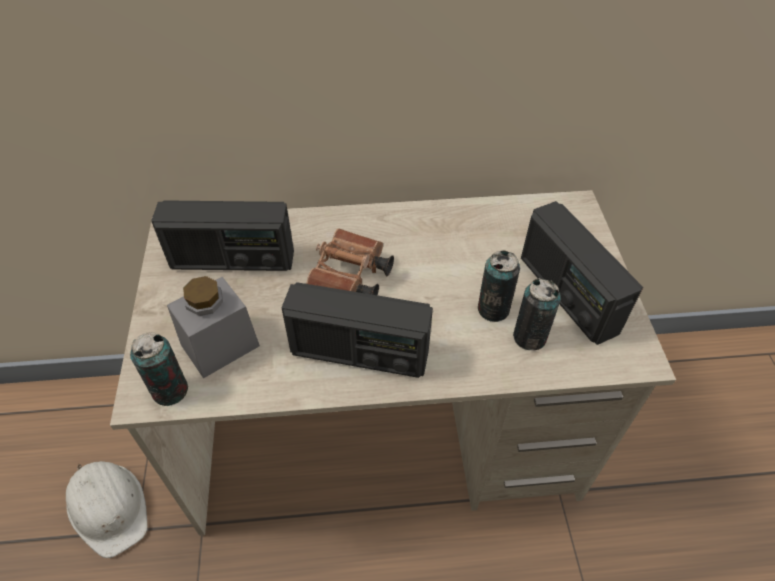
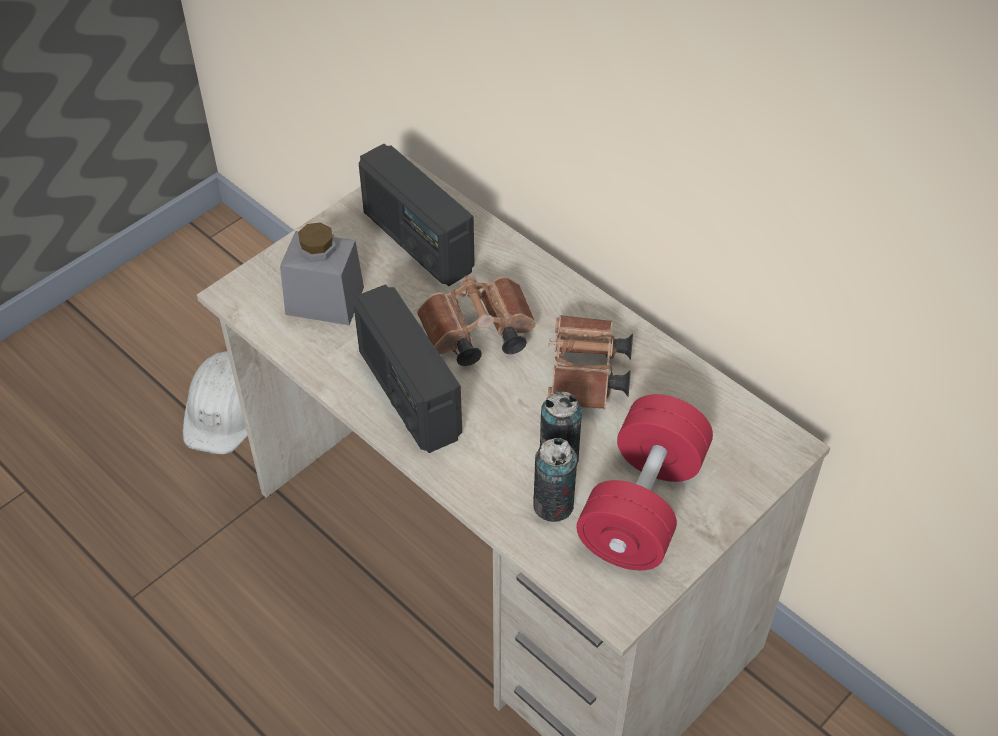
camera: 50 degrees right, 0 degrees up
(170, 390) = (256, 304): can -> none
(441, 254) = (586, 377): none -> brown binoculars
(567, 294) = (642, 506): radio -> red dumbbell

